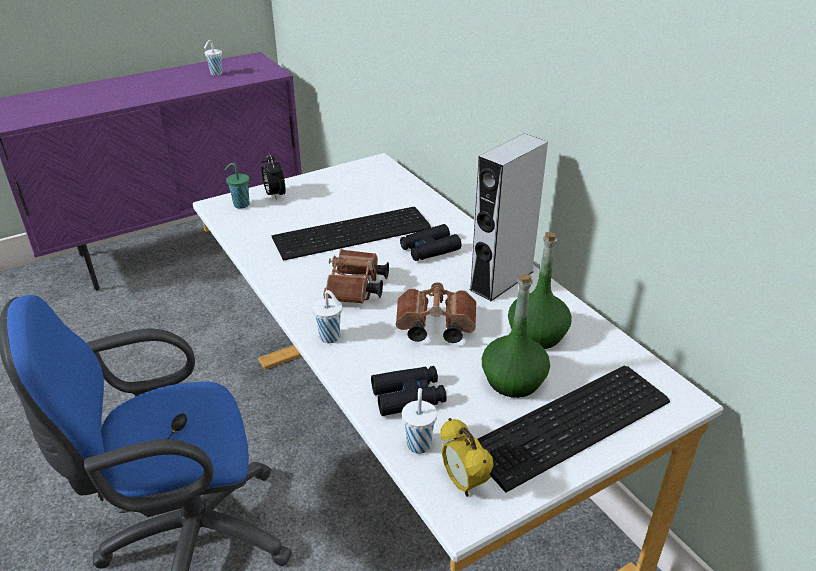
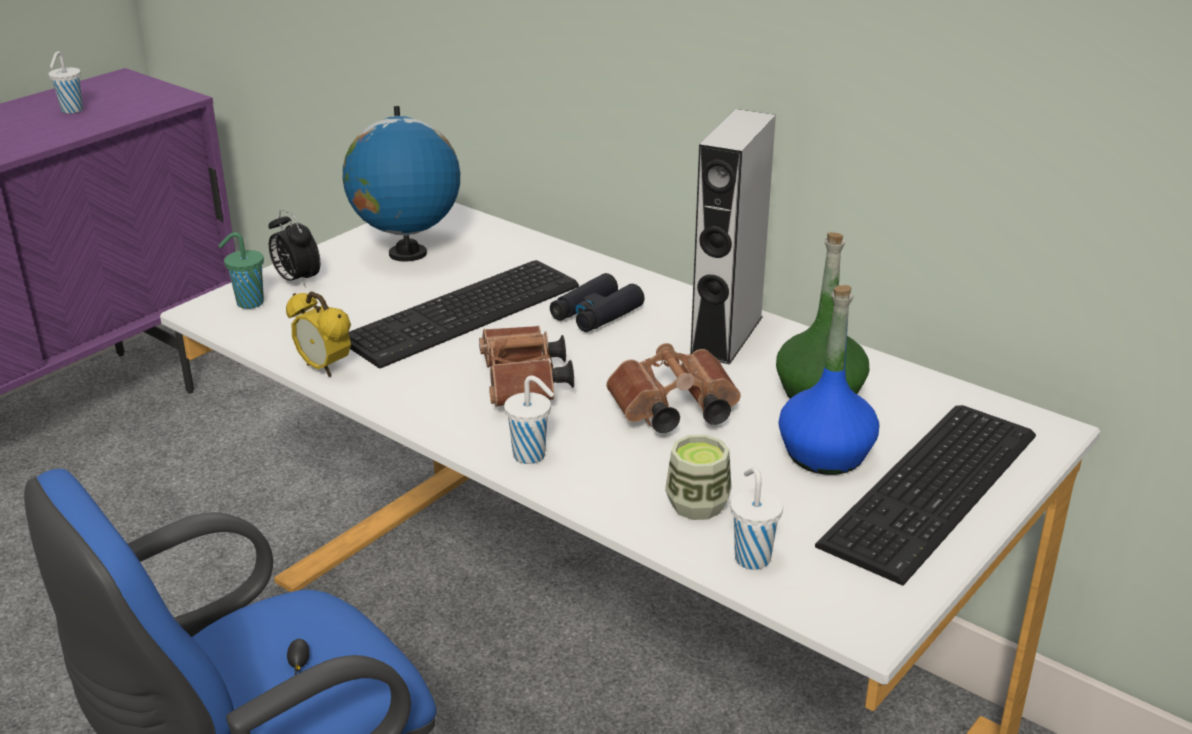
camera: 20 degrees left, 5 degrees down
(345, 189) = (407, 254): none -> globe
(408, 396) = (697, 505): black binoculars -> cup
(463, 483) = (842, 589): alarm clock -> alarm clock (324, 368)
(513, 380) = (824, 454): green bottle -> blue bottle

